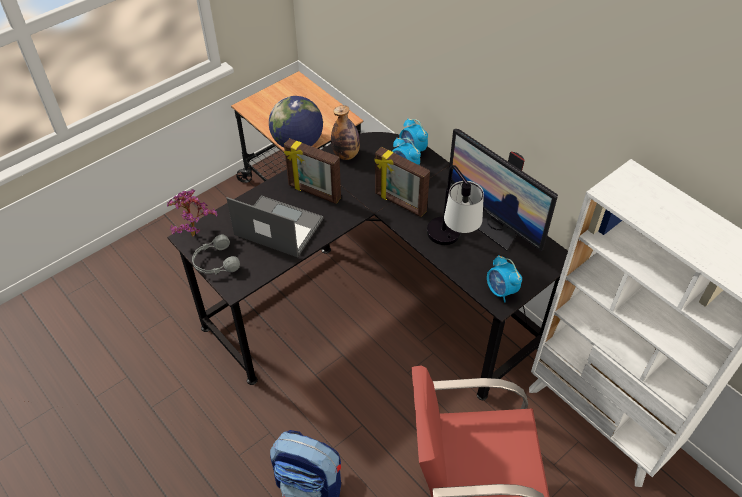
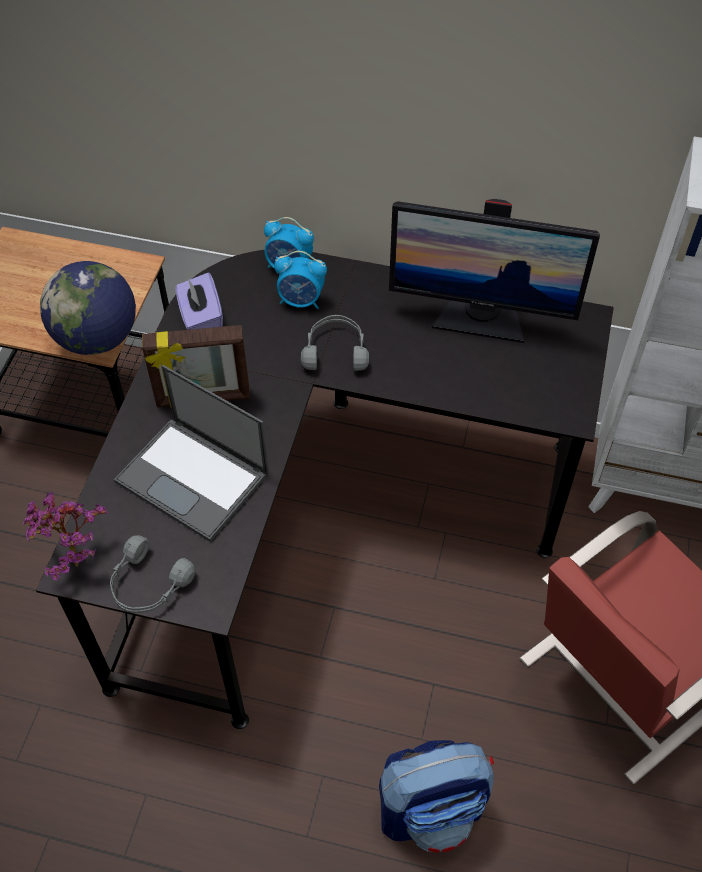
camera: 35 degrees left, 5 degrees up
(277, 227) = (194, 478): laptop -> laptop turned 135 degrees counterclockwise
(346, 154) = (201, 318): bottle -> purple tissue box
(400, 203) = (335, 350): picture frame -> grey headphones
(451, 244) = (449, 371): table lamp -> none
(501, 291) = (560, 400): alarm clock -> none

